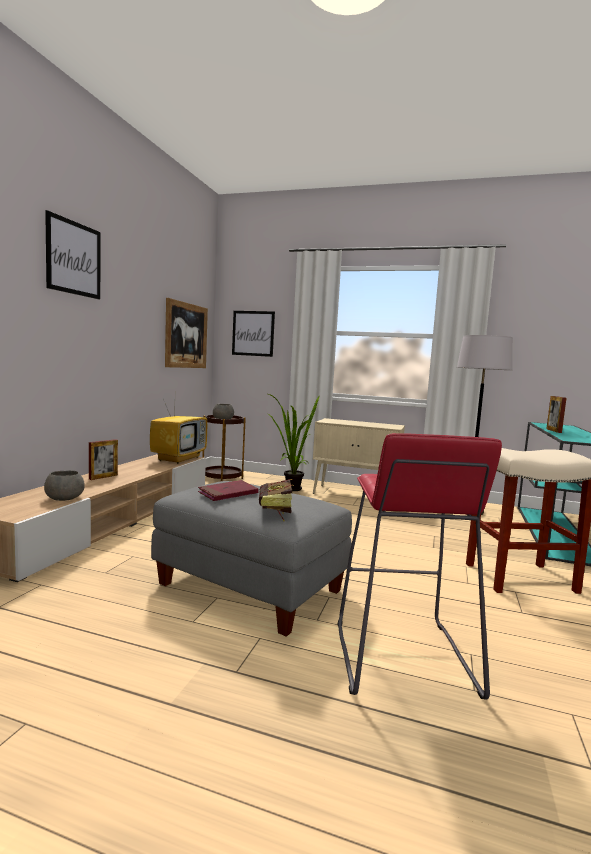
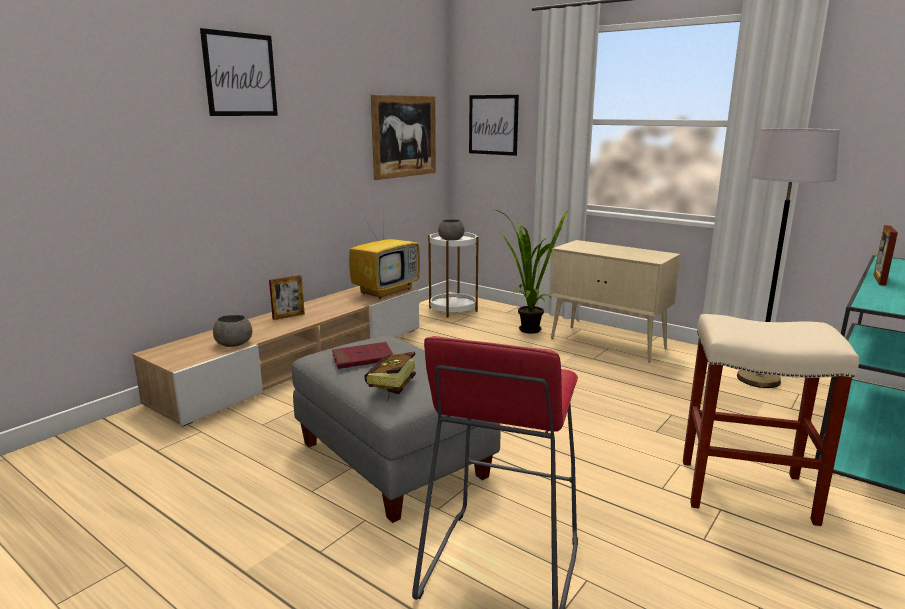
camera: 20 degrees right, 10 degrees up
(222, 478) = (453, 309): brown side table -> white side table

